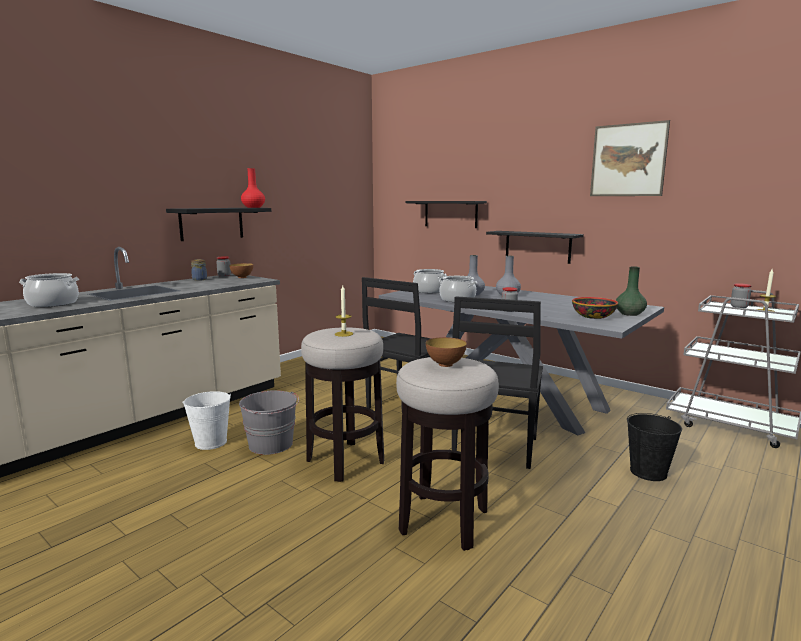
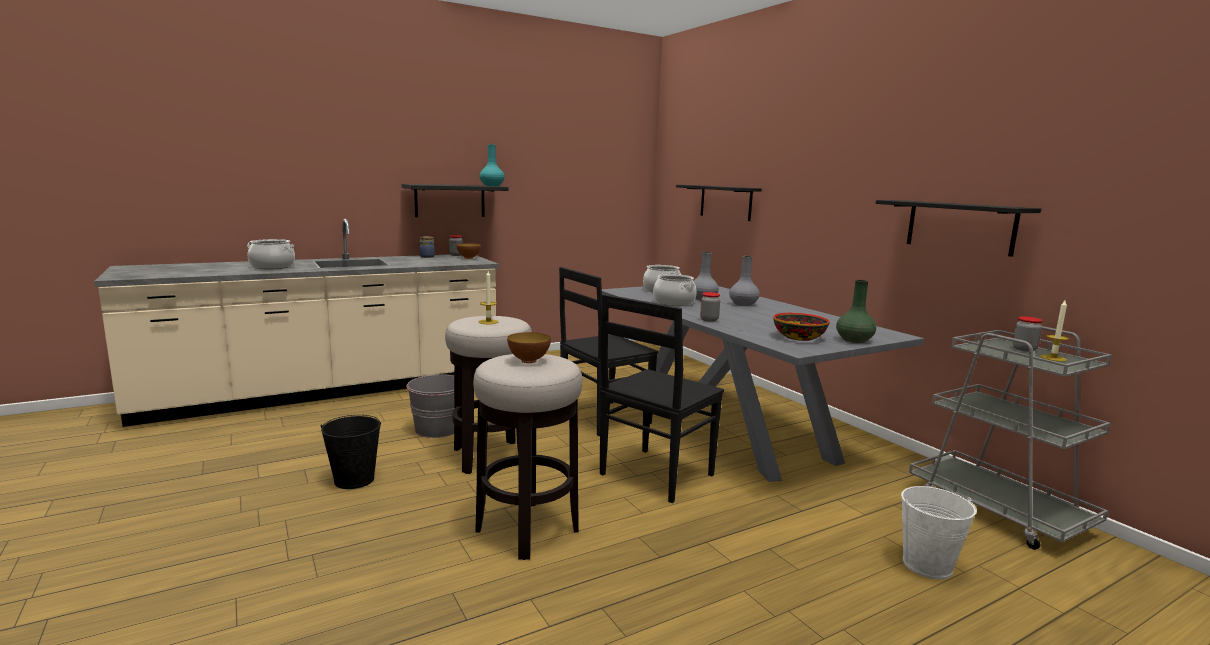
camera: 20 degrees right, 0 degrees up
(210, 442) = (388, 417): white bucket -> white bucket (927, 565)
(253, 207) = (491, 185): red vase -> turquoise vase
(537, 246) = (810, 248): black shelf -> black shelf (960, 227)
(628, 160) = (915, 142): picture -> none
(648, 472) = (812, 537): black bucket -> black bucket (354, 480)

